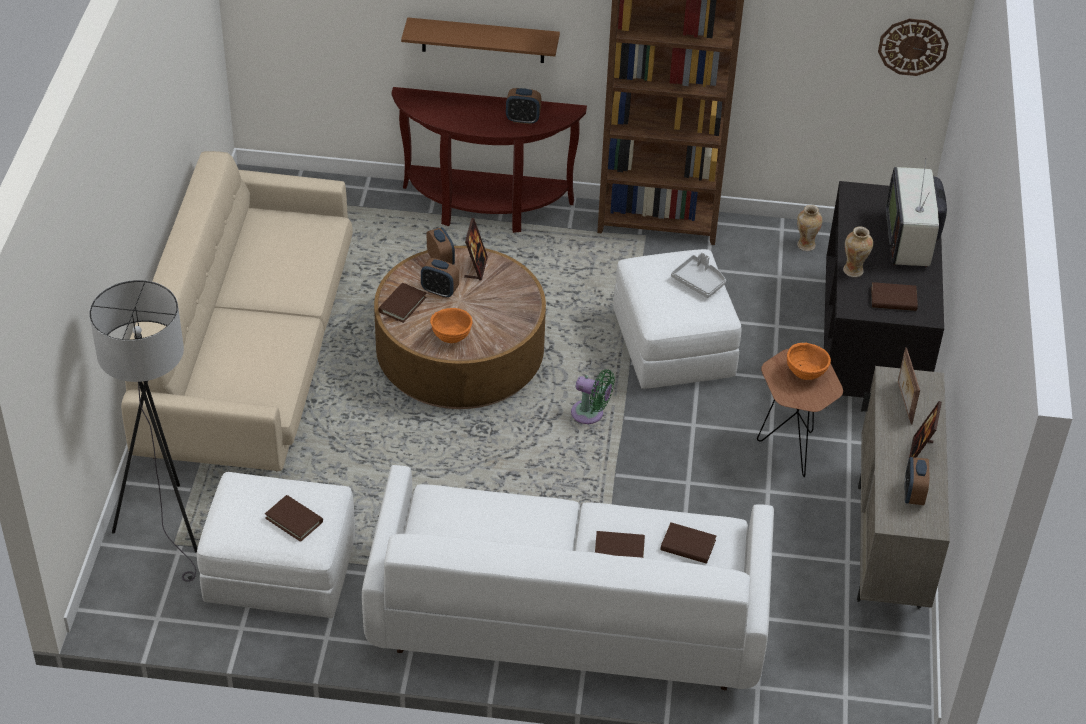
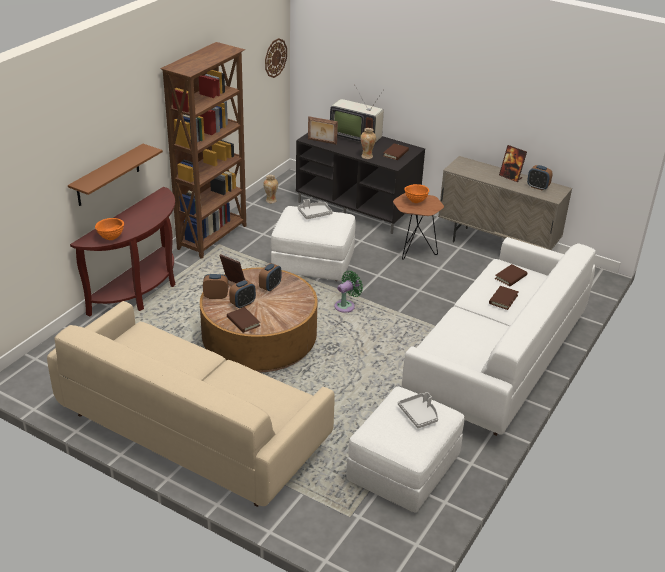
camera: 65 degrees left, 10 degrees down
(168, 527) = (331, 515): grey floor lamp -> none
(294, 520) = (419, 414): brown book -> grey tray
(451, 338) = (289, 311): orange bowl -> orange bowl (111, 238)
(523, 119) = (154, 209): alarm clock -> alarm clock (270, 287)
(903, 402) = (473, 170): picture frame -> picture frame (322, 142)

